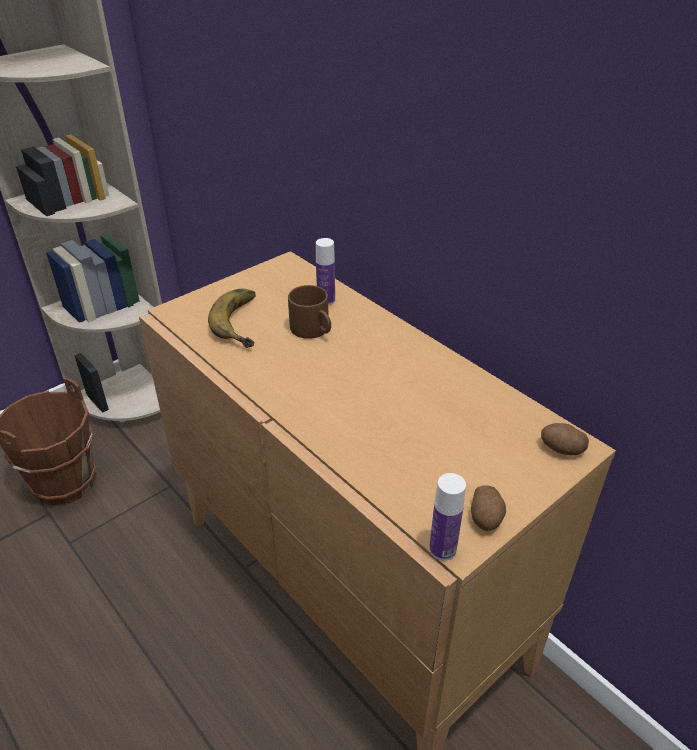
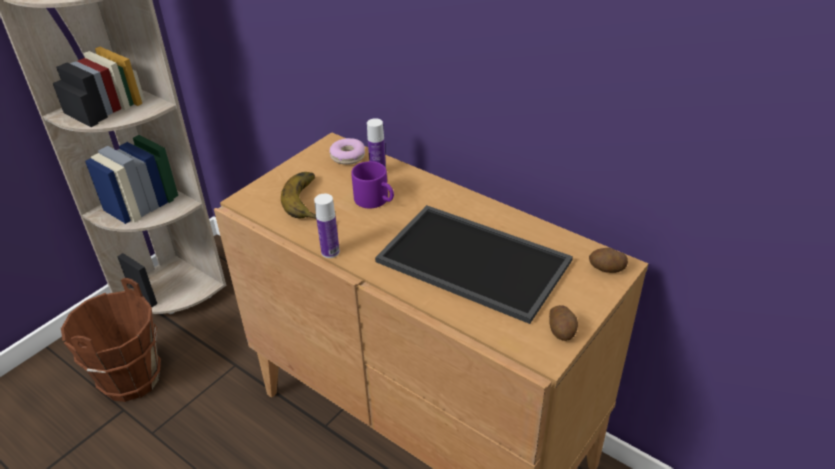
camera: 10 degrees left, 0 degrees up
(299, 279) = (348, 156): none -> donut
(314, 330) = (376, 200): brown mug -> purple mug
(399, 416) = (470, 262): none -> tray
(442, 549) = (535, 360): bottle -> bottle (330, 252)

